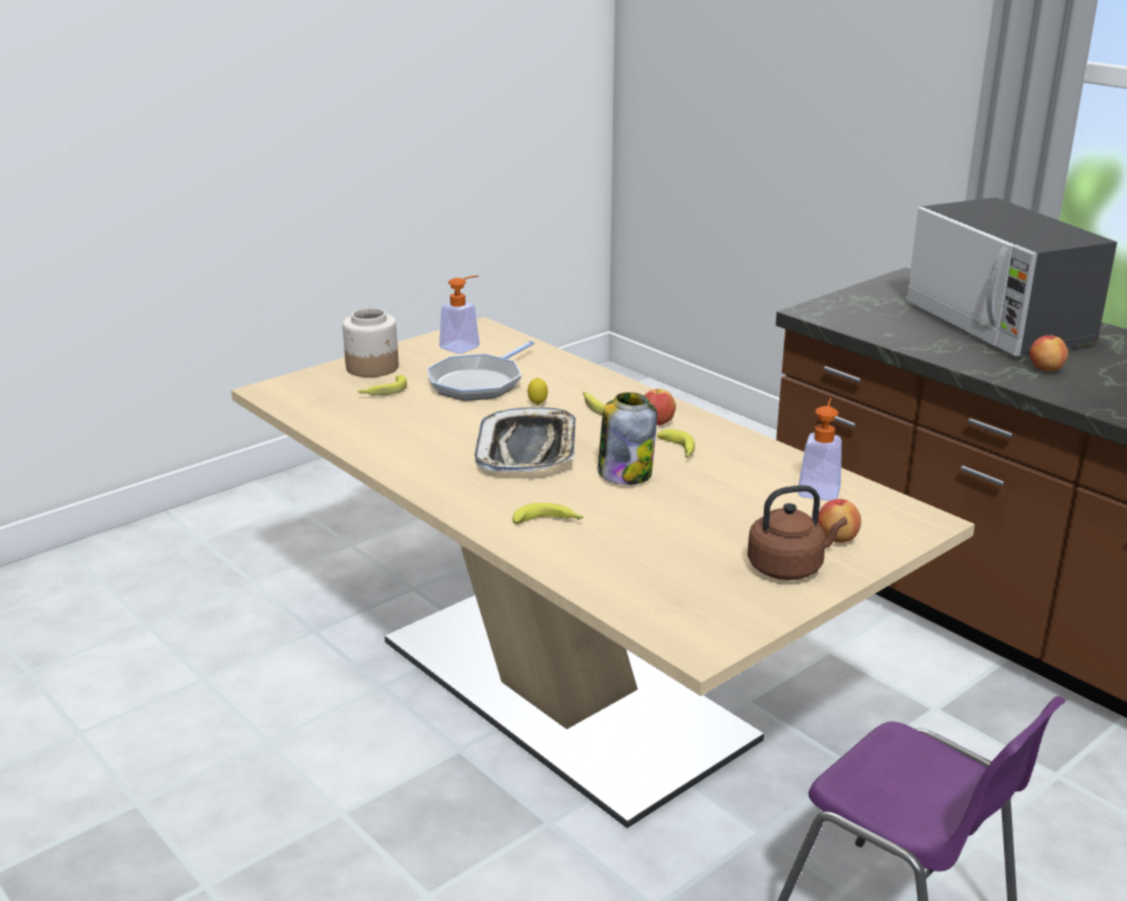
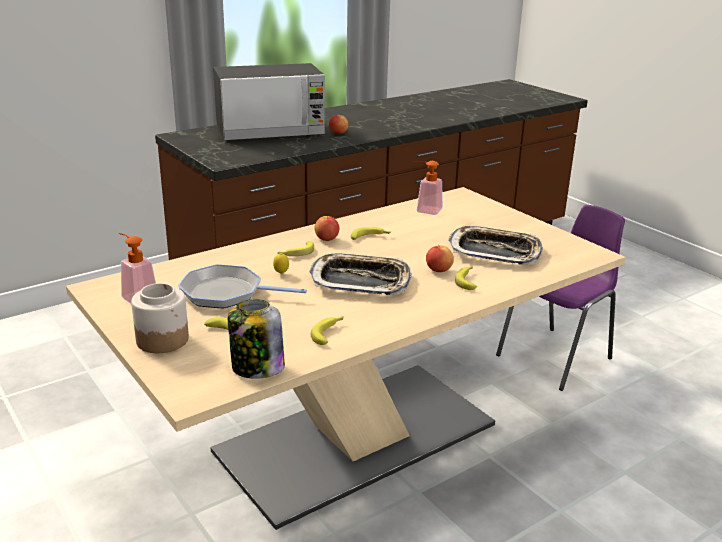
camera: 85 degrees left, 0 degrees up
(388, 440) = (329, 333): none -> banana
(478, 383) = (226, 293): frying pan -> frying pan turned 150 degrees clockwise
(625, 473) = (401, 254): jar -> jar (257, 368)
(665, 546) = (494, 252): none -> tray
(789, 567) = (513, 227): brown kettle -> none
(837, 538) = (481, 213): apple -> apple (438, 270)

